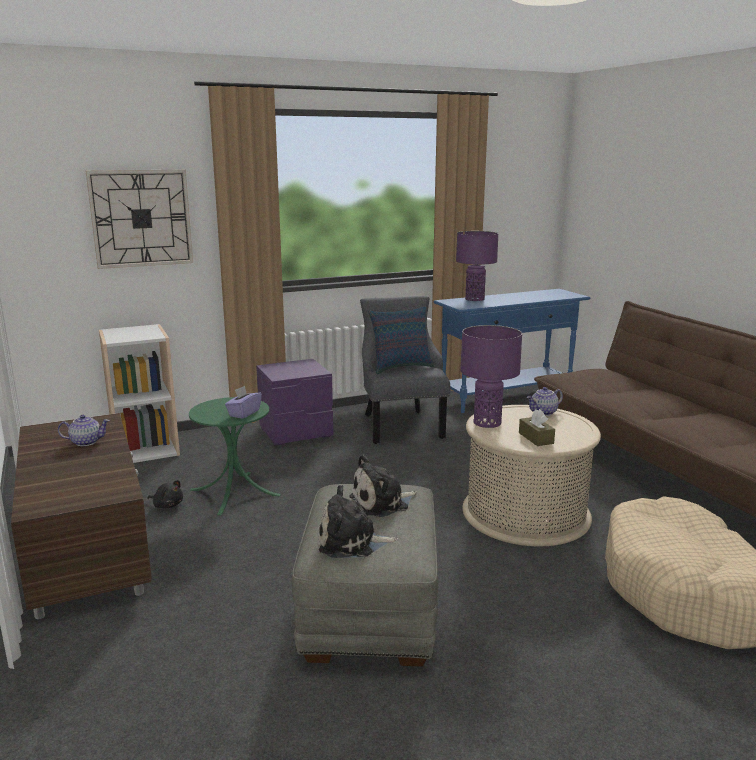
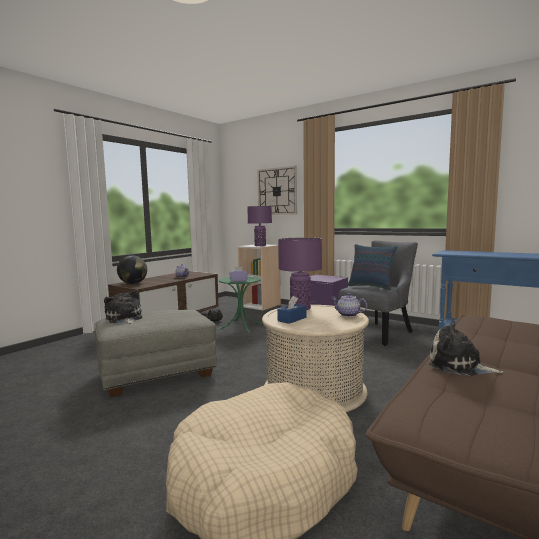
camera: 60 degrees right, 10 degrees down
(67, 495) = (133, 283): none -> globe
(382, 503) = (173, 316): plush toy -> plush toy (459, 366)
(474, 299) = (474, 252): purple table lamp -> purple table lamp (260, 245)
(536, 438) = (292, 319): brown tissue box -> blue tissue box

